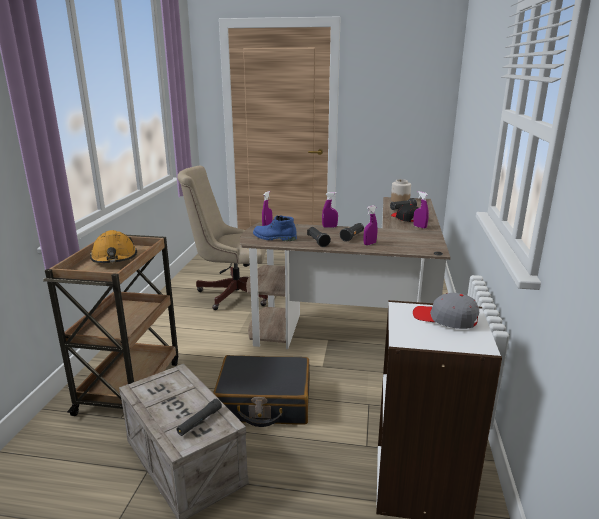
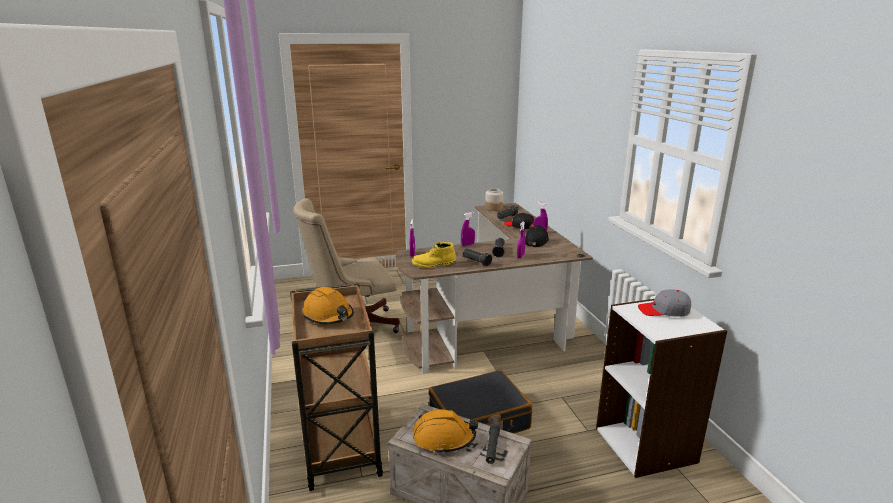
camera: 25 degrees left, 0 degrees up
(167, 399) = (444, 438): none -> orange hard hat
(274, 238) = (433, 265): blue boot -> yellow boot
(405, 233) = (536, 241): none -> black cap

